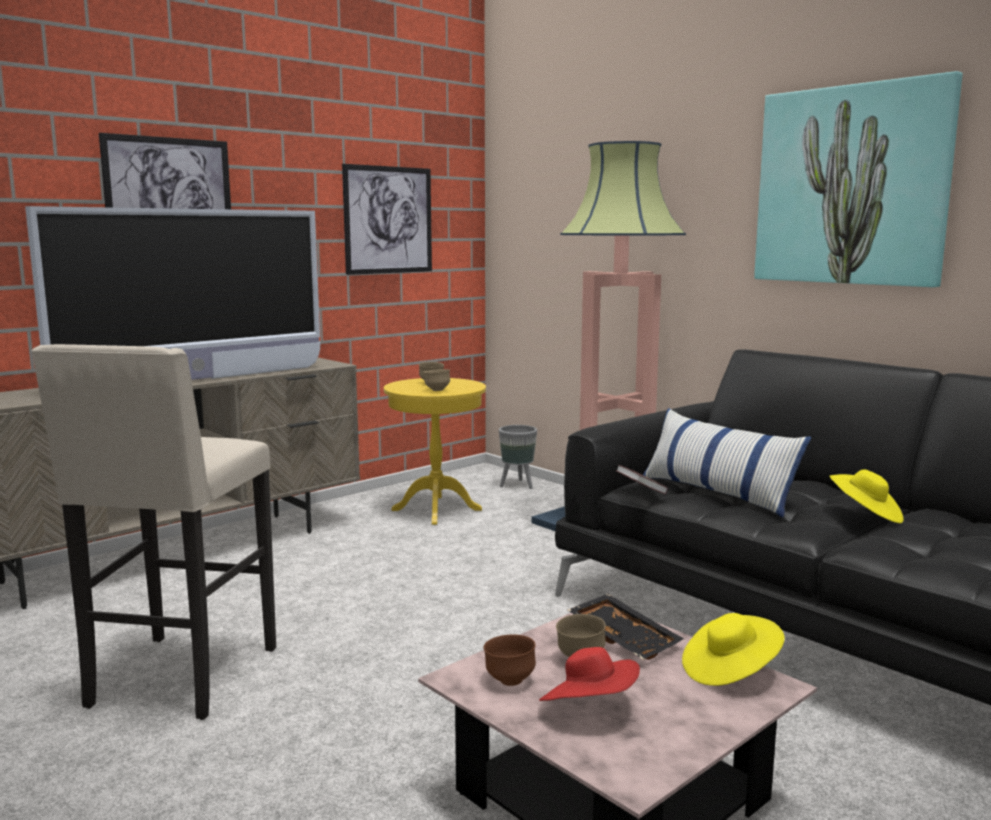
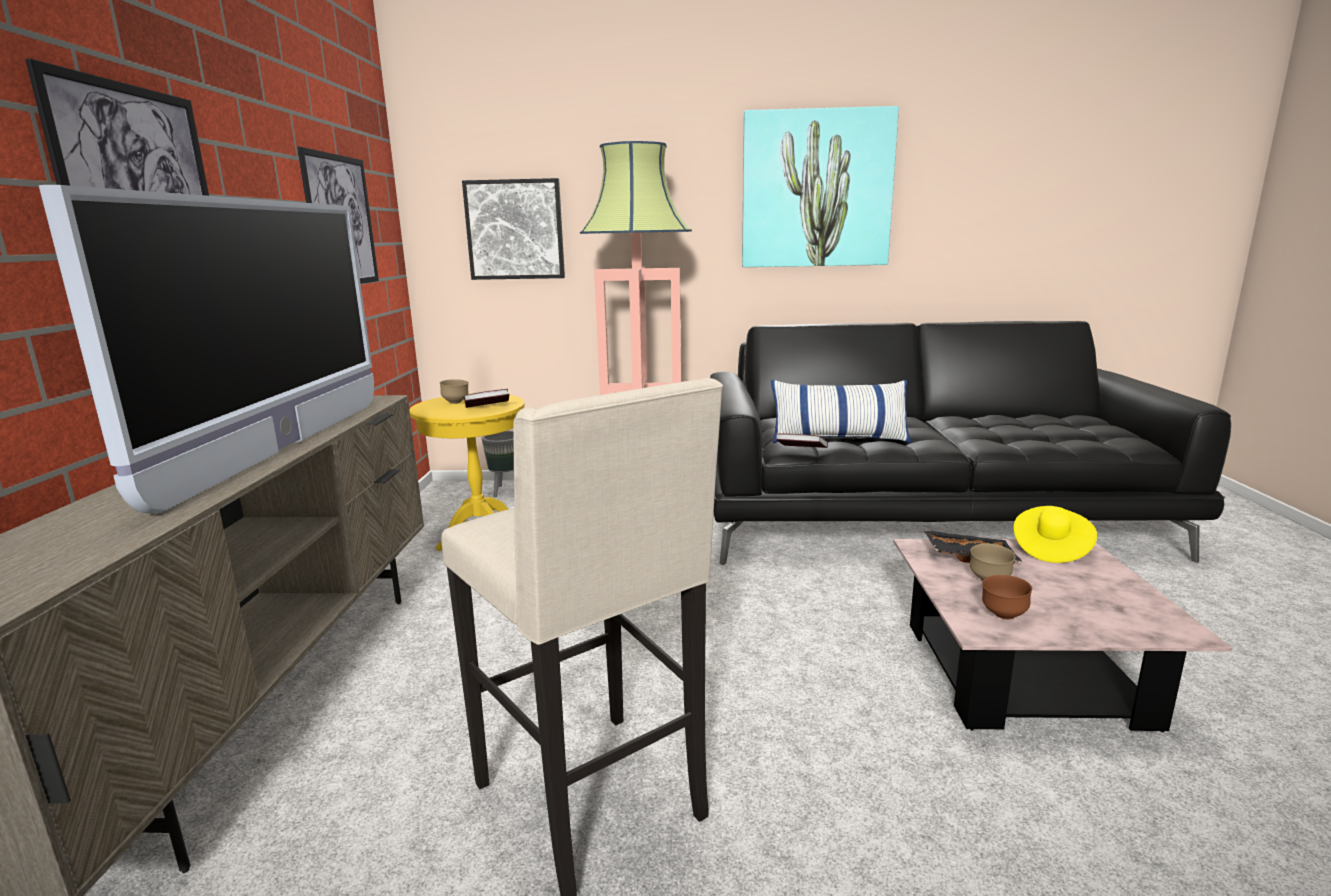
camera: 45 degrees left, 5 degrees up
(437, 390) = (487, 408): brown bowl -> book
(560, 229) = (515, 230): none -> picture
(589, 707) = (1069, 606): red hat -> none
(865, 515) = (939, 428): yellow hat -> none

